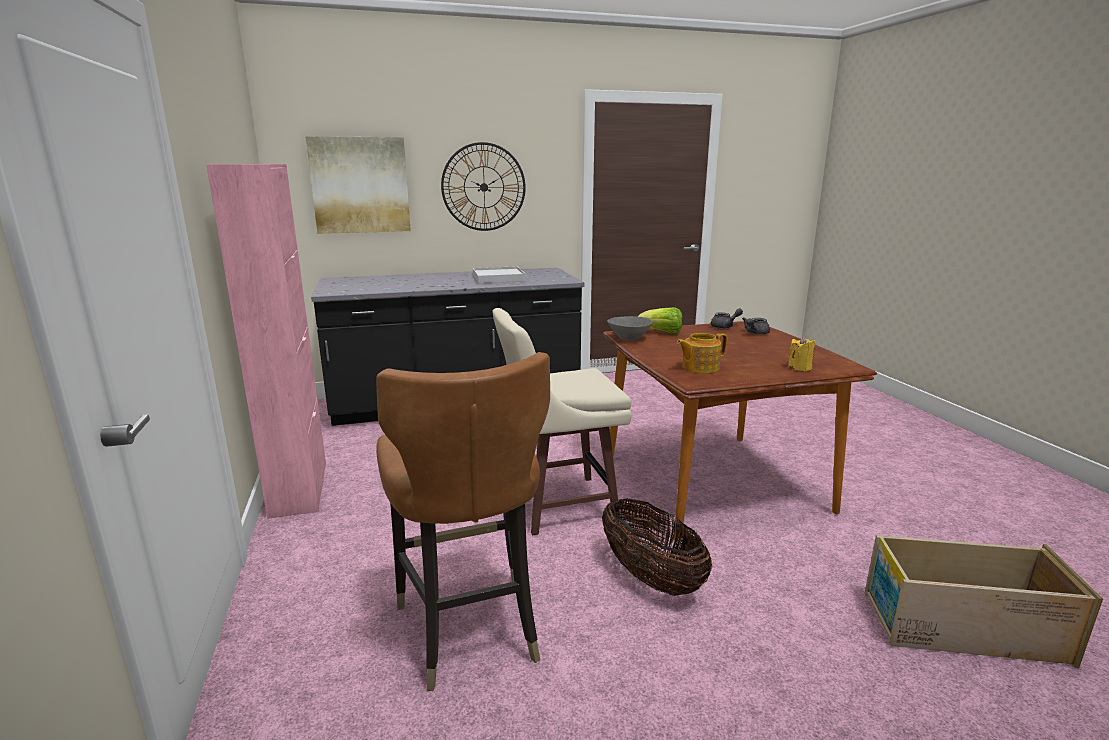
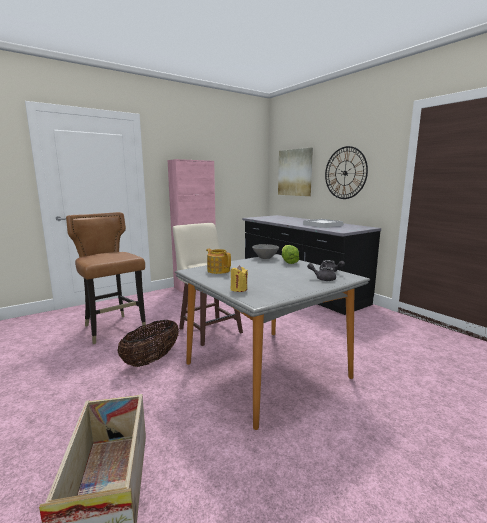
camera: 70 degrees right, 5 degrees down
(469, 628) = (113, 328): brown chair -> brown chair turned 90 degrees clockwise
(713, 482) = (267, 370): brown dining table -> grey dining table

